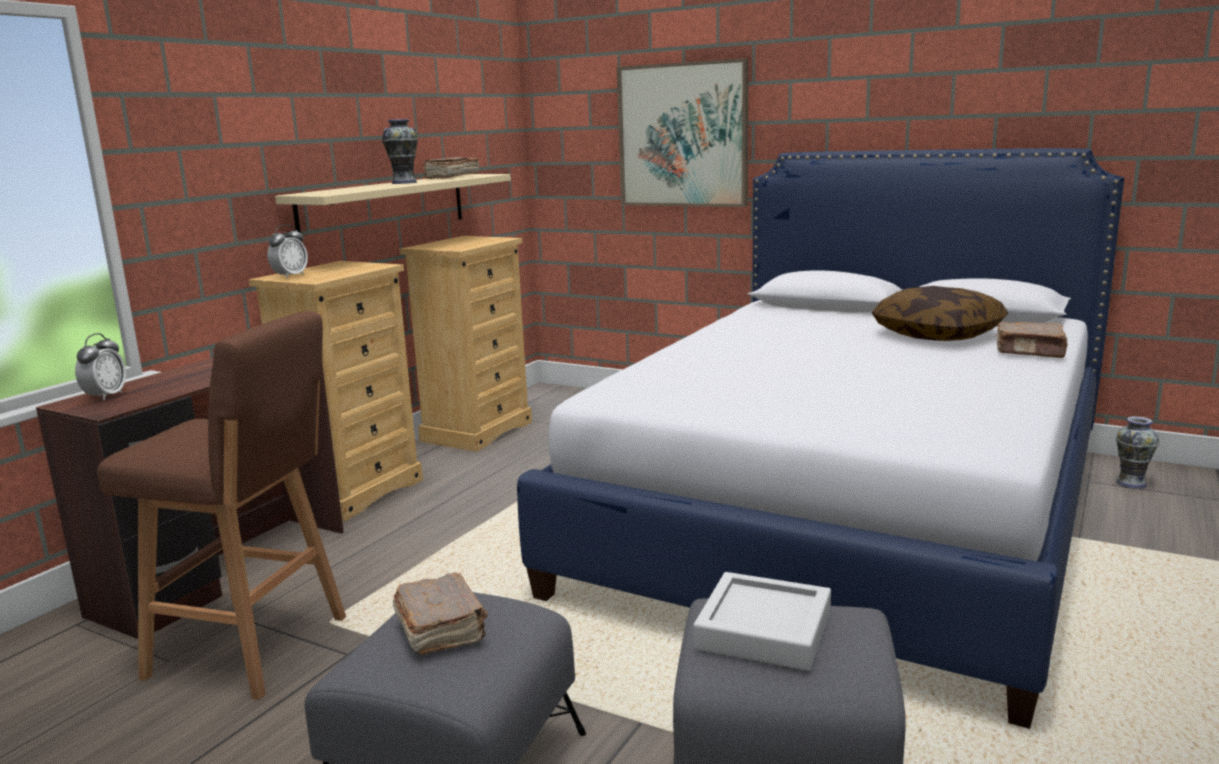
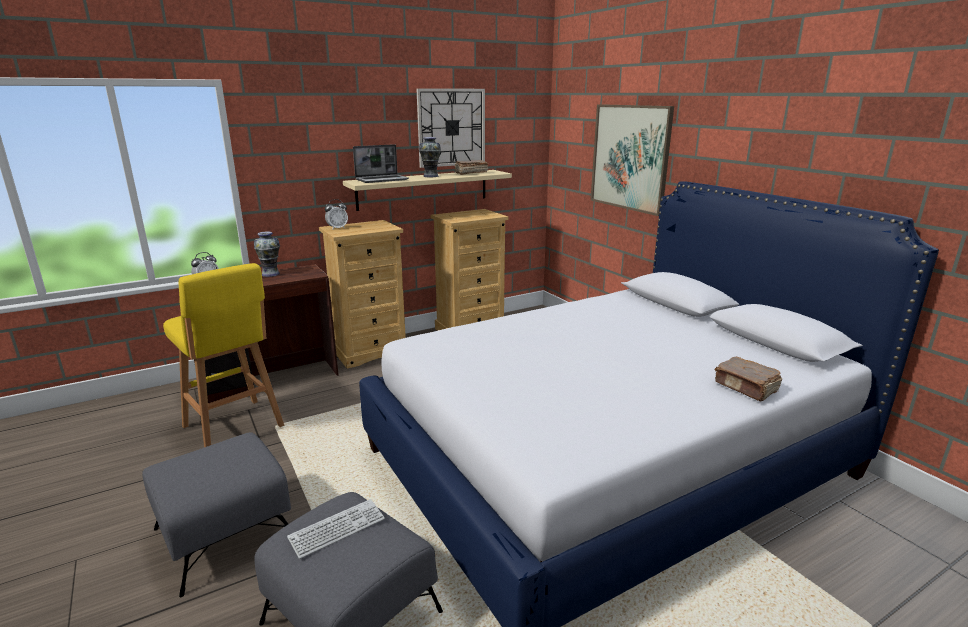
camera: 30 degrees right, 5 degrees up
(254, 648) = (234, 428): brown stool -> yellow stool
(343, 190) = (382, 180): none -> laptop
(412, 107) = (451, 127): none -> wall clock
(441, 629) = (216, 459): brown book -> none
(763, 630) = (337, 529): grey tray -> keyboard
(937, 334) = (706, 350): pillow -> none
(1130, 483) = (877, 516): vase -> vase (270, 274)

